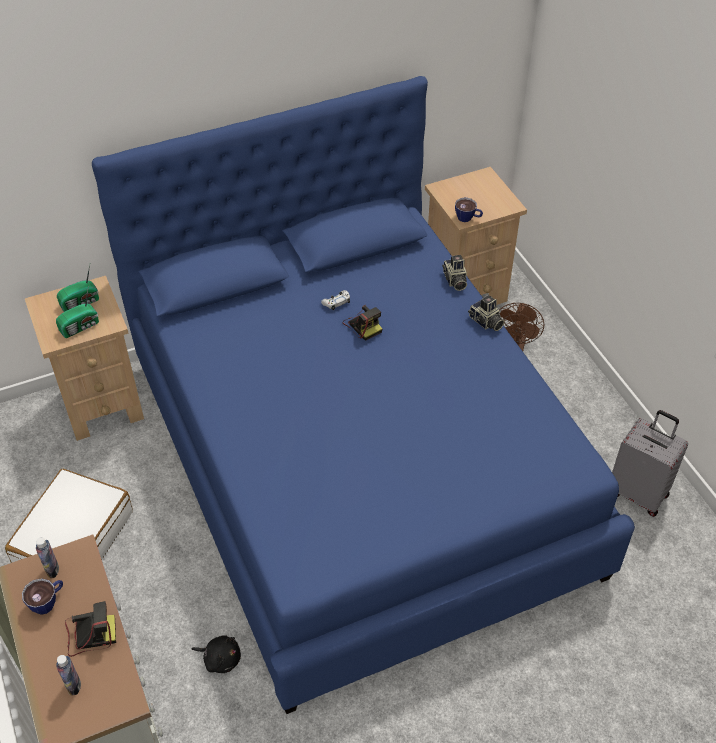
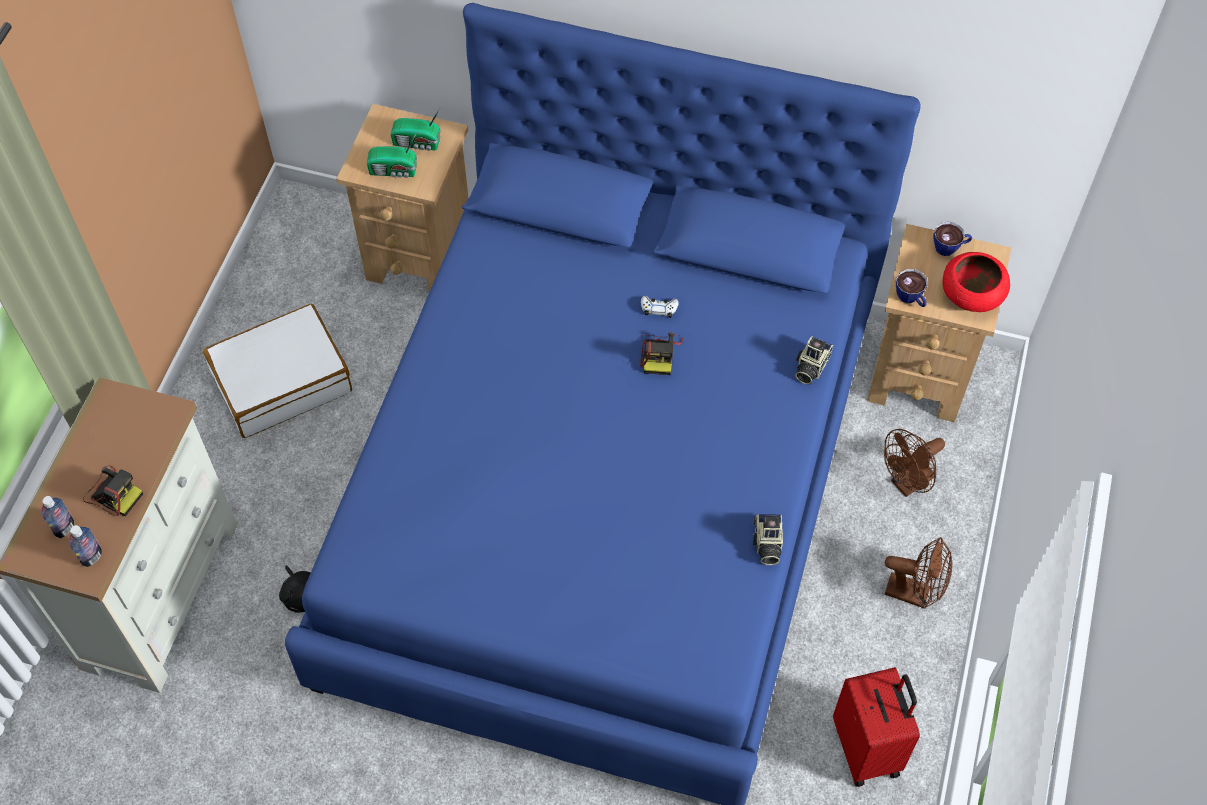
camera: 40 degrees right, 10 degrees up
(48, 601) = (109, 438): cup -> cup (950, 247)
(52, 569) = (136, 411): bottle -> bottle (92, 557)
(485, 322) = (792, 439): camera -> camera (766, 544)
(496, 199) = (971, 296): none -> red bowl
(577, 397) = (914, 593): none -> brown fan
(638, 493) = (868, 749): grey suitcase -> red suitcase

